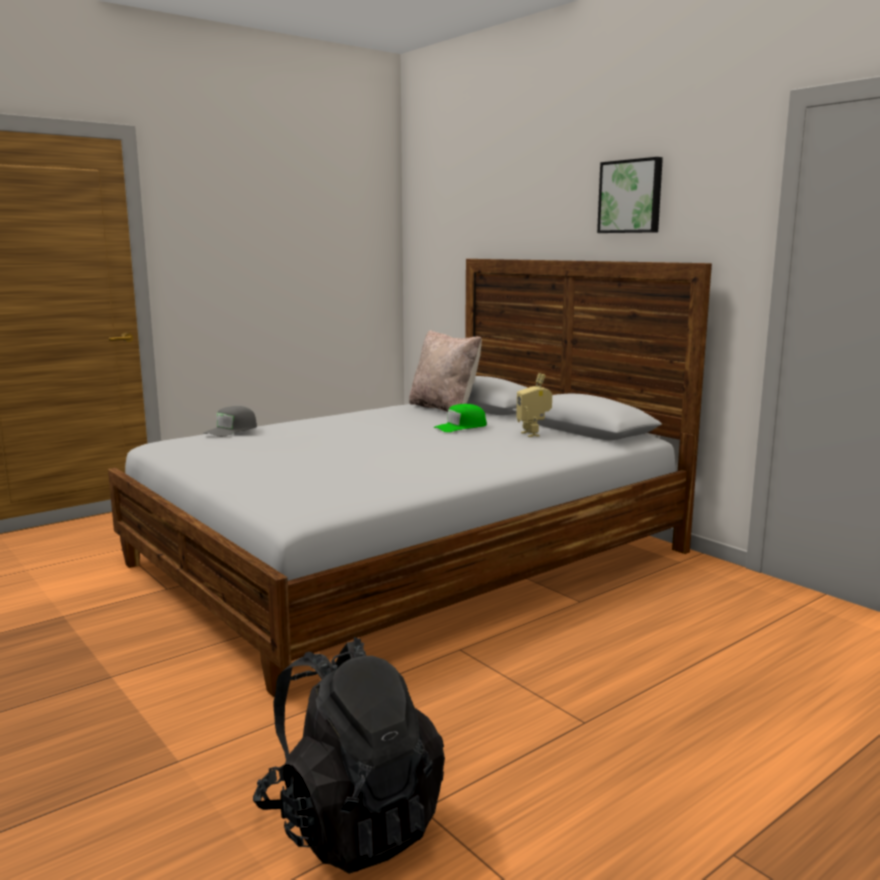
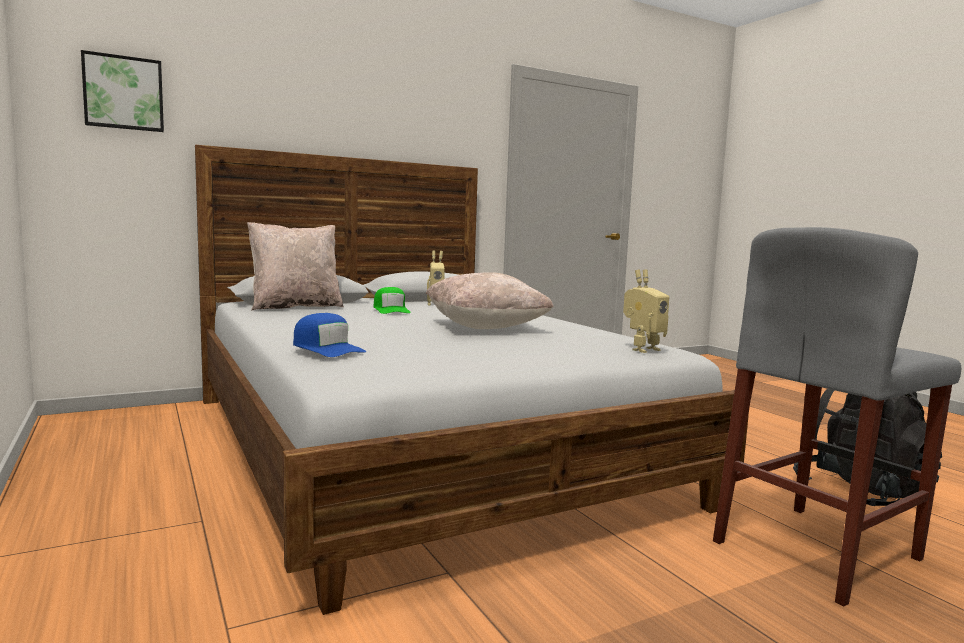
camera: 80 degrees left, 5 degrees down
(180, 745) = (817, 550): none -> grey stool
(231, 430) = (327, 349): grey cap -> blue cap
(288, 500) = (642, 349): none -> toy robot
(384, 455) = (485, 327): none -> beige pillow
(631, 196) = (400, 110): picture -> picture (123, 93)

